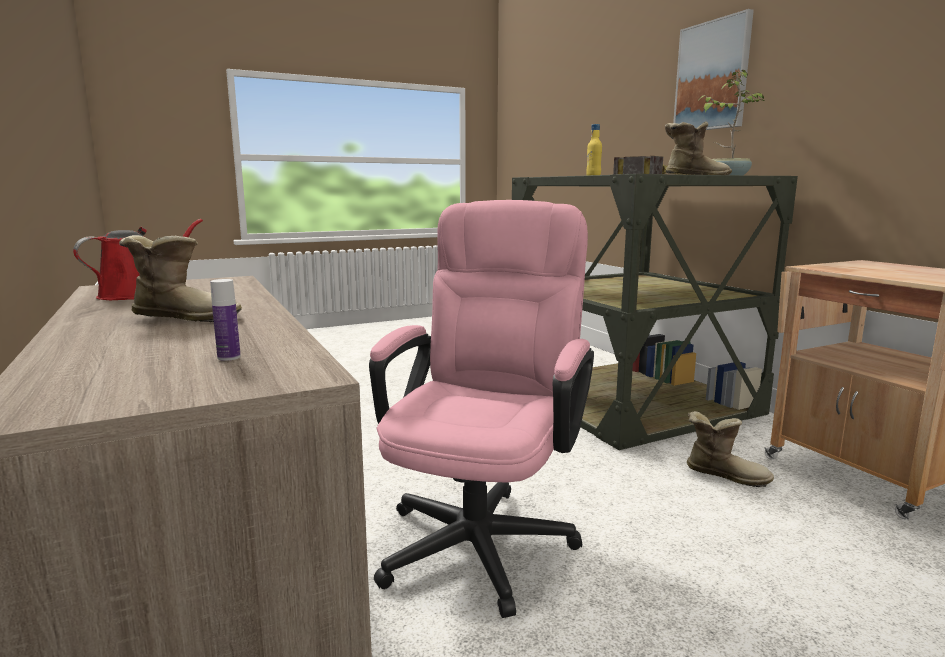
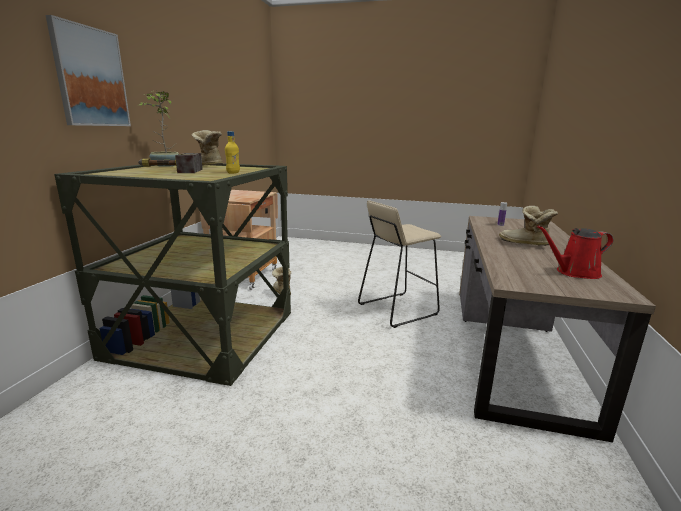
camera: 140 degrees left, 5 degrees up
(483, 533) = (396, 309): pink office chair -> beige stool

